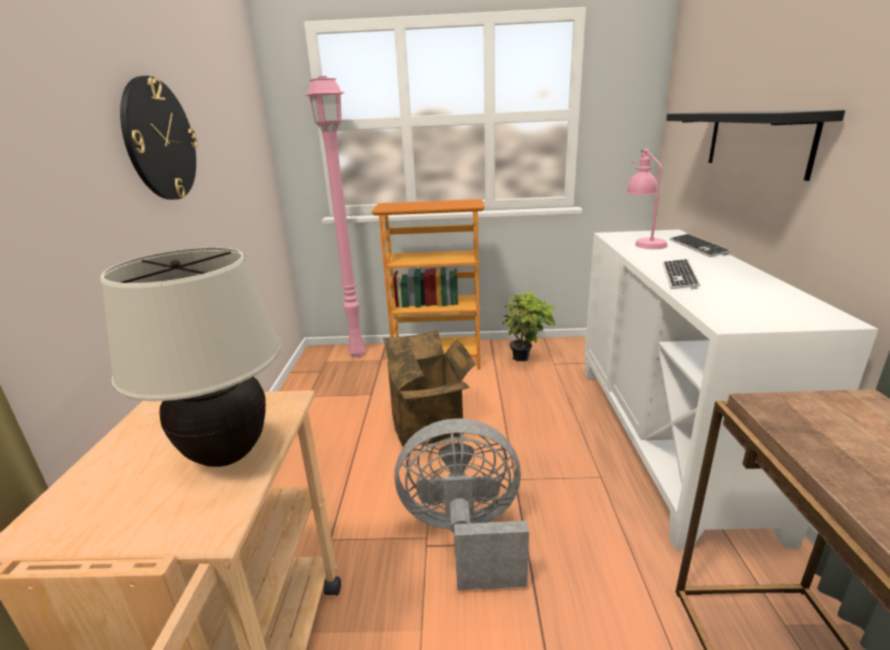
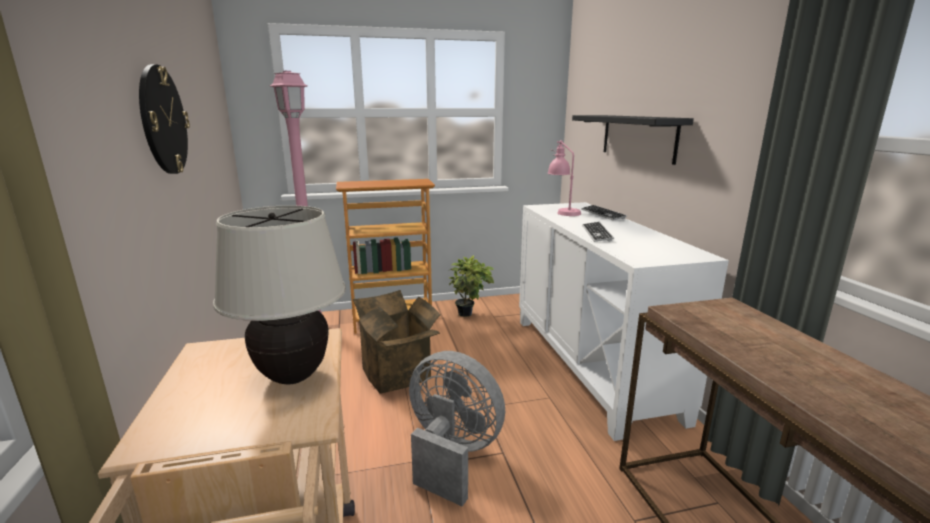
camera: 15 degrees left, 5 degrees down
(465, 535) = (452, 454): grey fan -> grey fan turned 45 degrees clockwise

